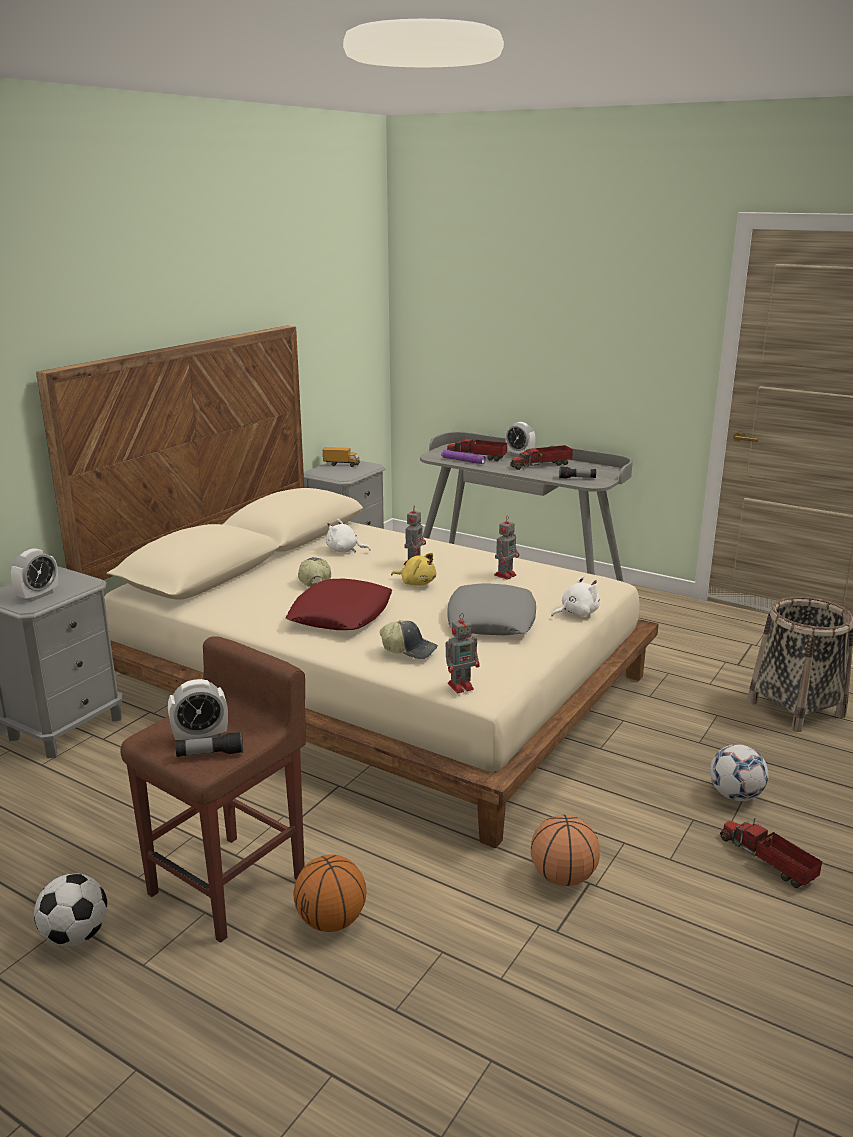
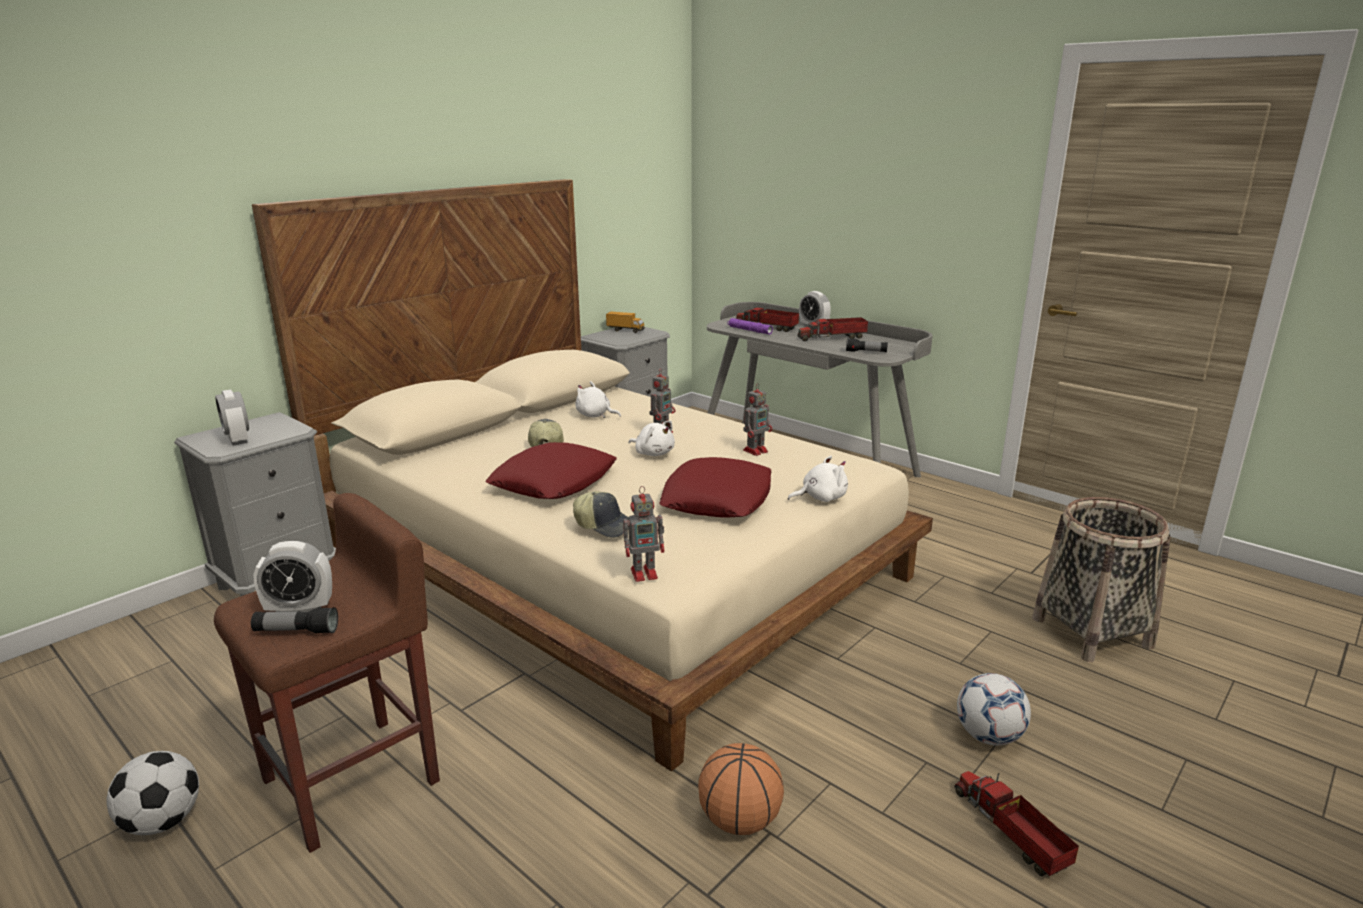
camera: 10 degrees right, 0 degrees up
(38, 595) = (238, 440): alarm clock -> alarm clock turned 105 degrees clockwise
(331, 921) = (444, 842): basketball -> none
(416, 583) = (653, 453): yellow plush toy -> white plush toy
(491, 619) = (717, 498): grey pillow -> red pillow

